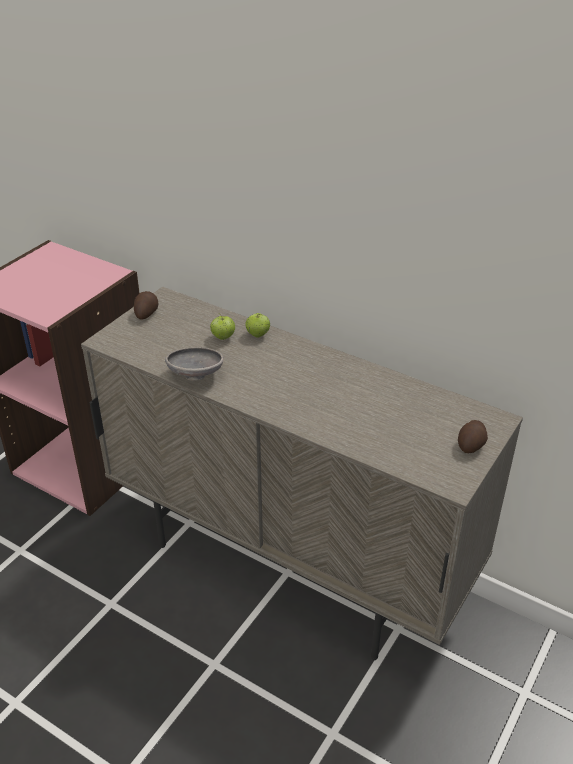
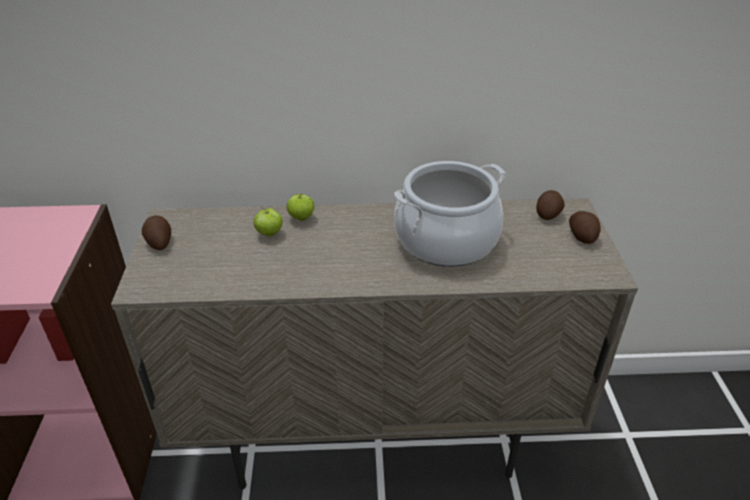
camera: 35 degrees left, 0 degrees up
(196, 375) = (281, 281): grey bowl -> none
(348, 398) = (445, 240): none -> cooking pot
(465, 414) = (548, 213): none -> potato

